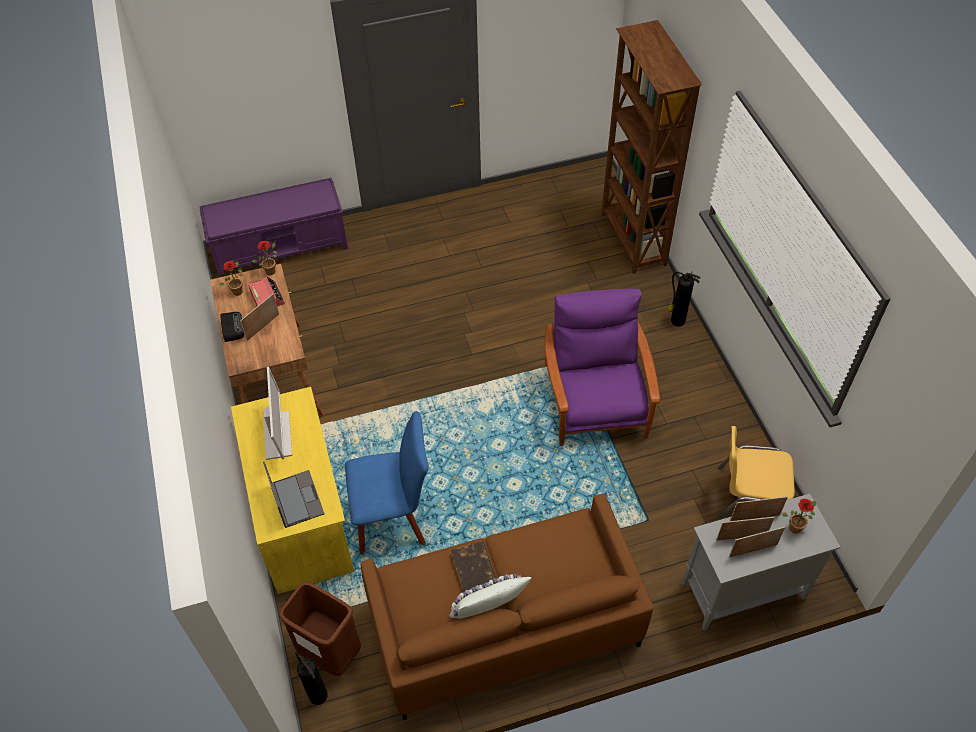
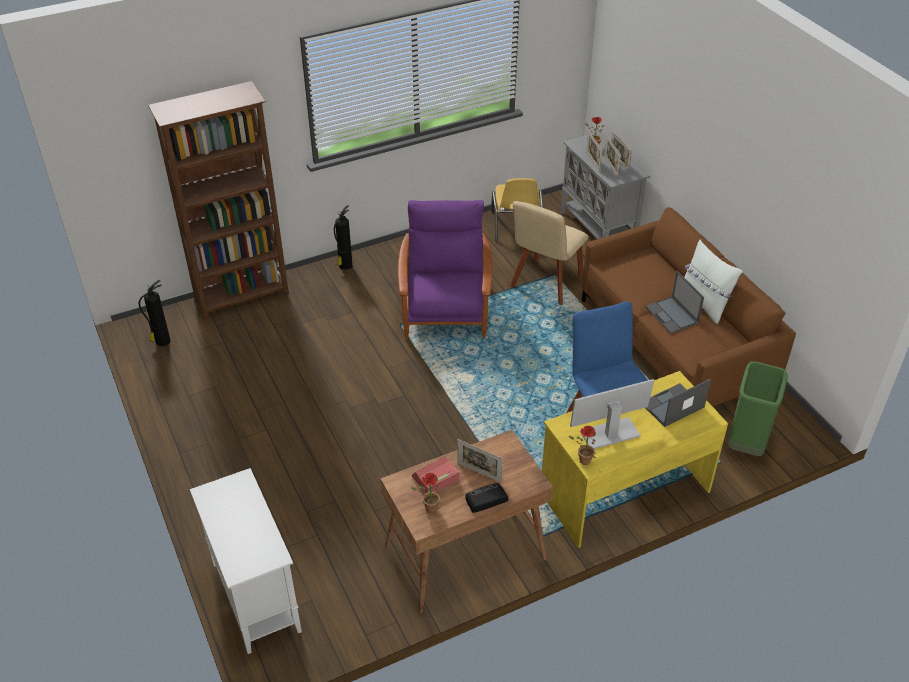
camera: 100 degrees left, 10 degrees down
(271, 270) = (392, 484): potted plant -> potted plant (582, 460)
(281, 247) = (255, 596): purple bench -> white cabinet
(317, 694) = (784, 445): fire extinguisher -> fire extinguisher (162, 342)
(330, 653) = (746, 444): brown trash can -> green trash can
(474, 570) = (672, 315): brown book -> laptop
(595, 401) = (445, 309): purple armchair -> purple armchair turned 105 degrees clockwise
(631, 506) = (545, 284): none -> beige chair

